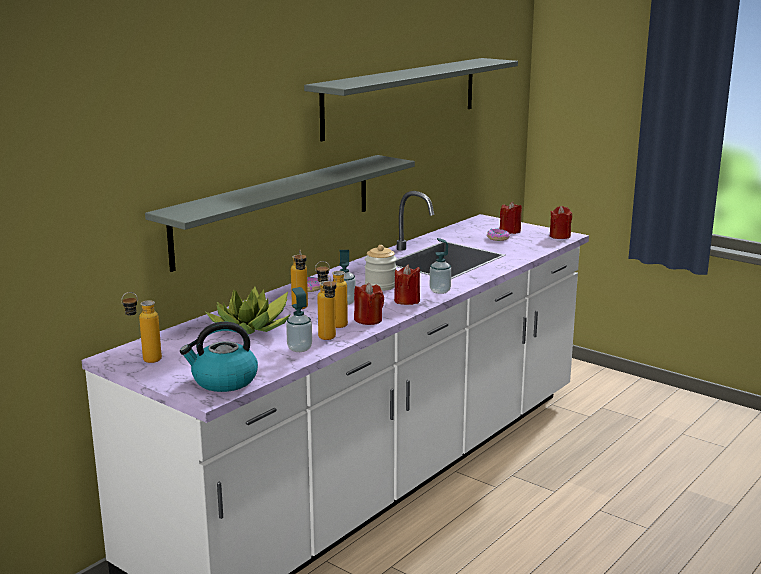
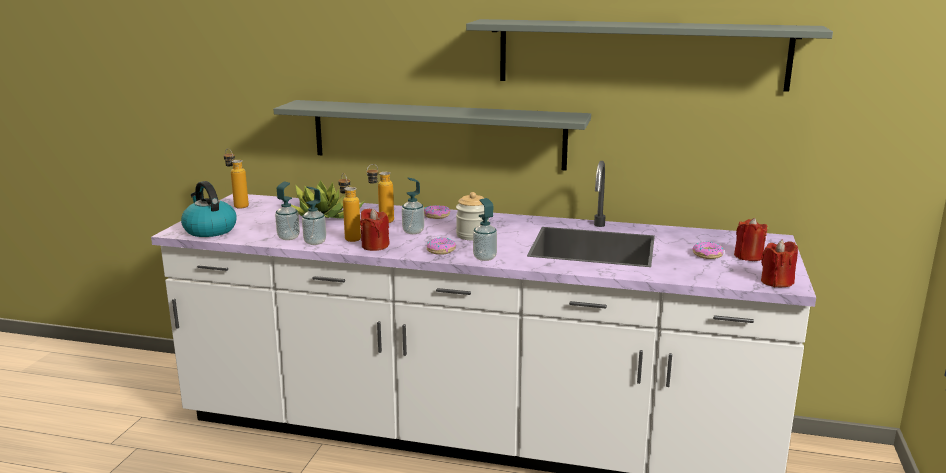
camera: 65 degrees right, 0 degrees up
(328, 340) = (315, 242): bottle -> soap dispenser
(407, 301) = (441, 250): red candle -> donut

